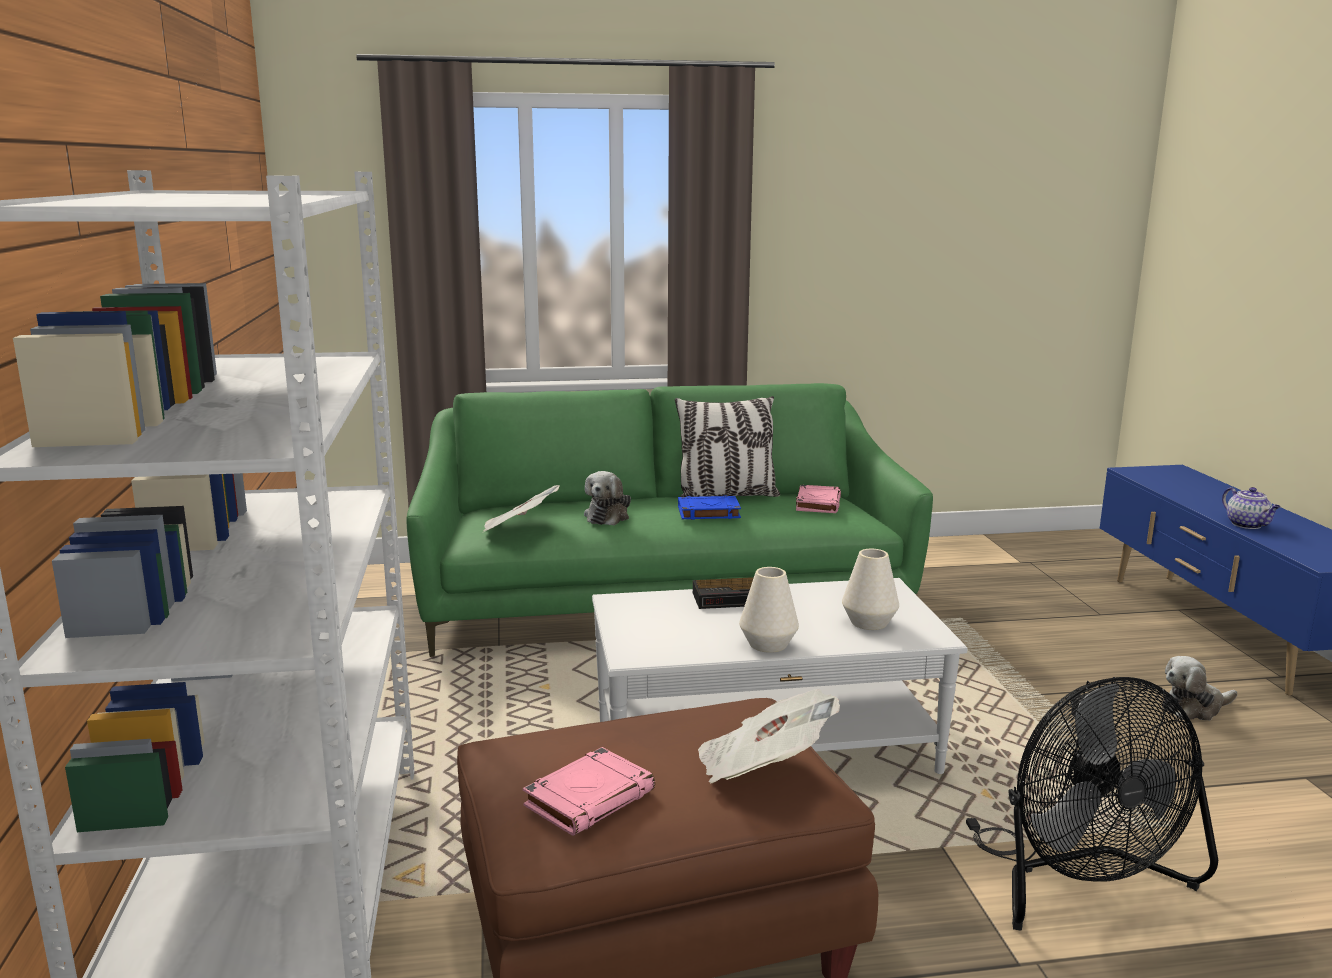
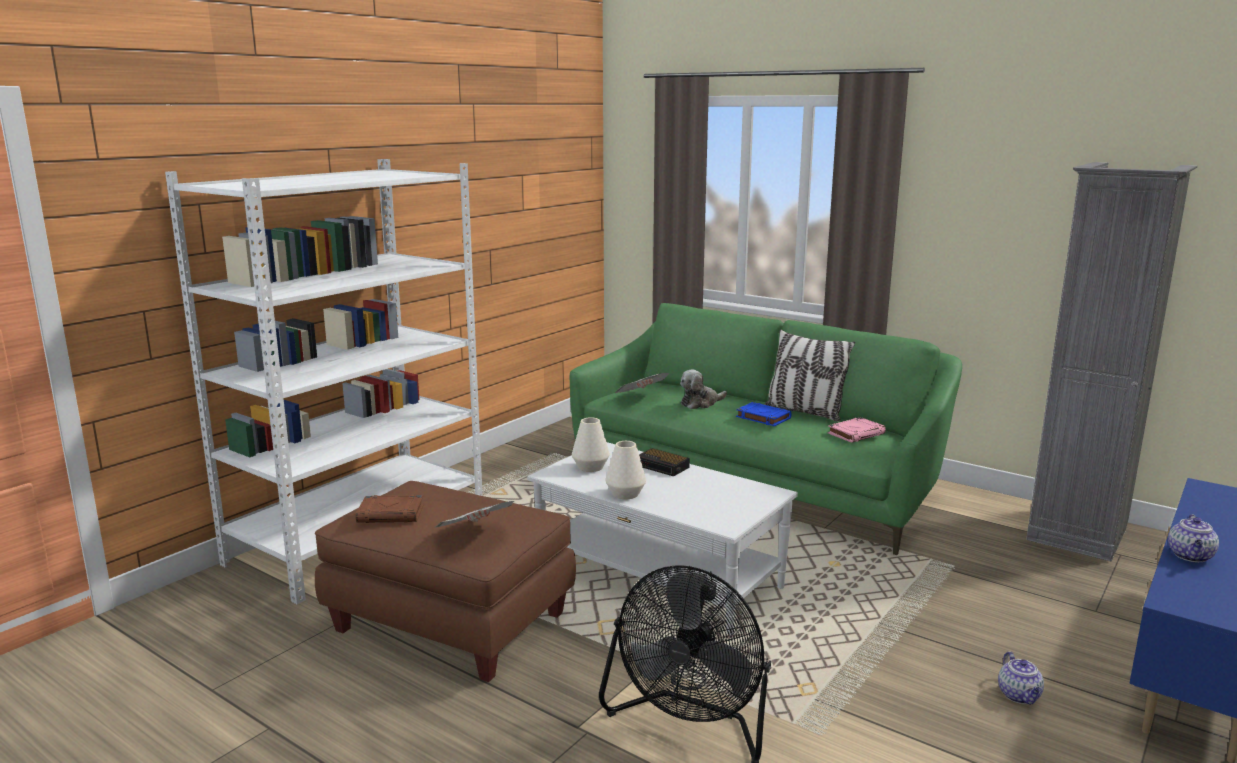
camera: 45 degrees right, 0 degrees up
(590, 798) = (391, 514): pink book -> brown book
(869, 623) = (708, 506): white vase -> white vase (590, 467)
(978, 555) = (1078, 534): none -> grey cabinet
(1194, 708) = (1019, 696): plush toy -> teapot

